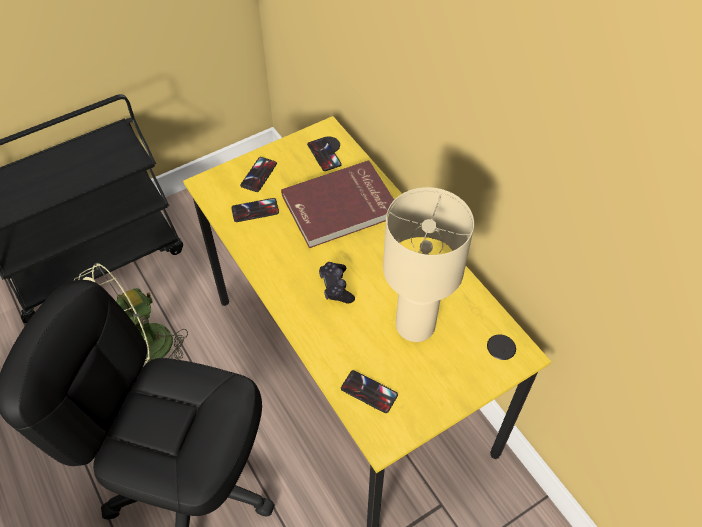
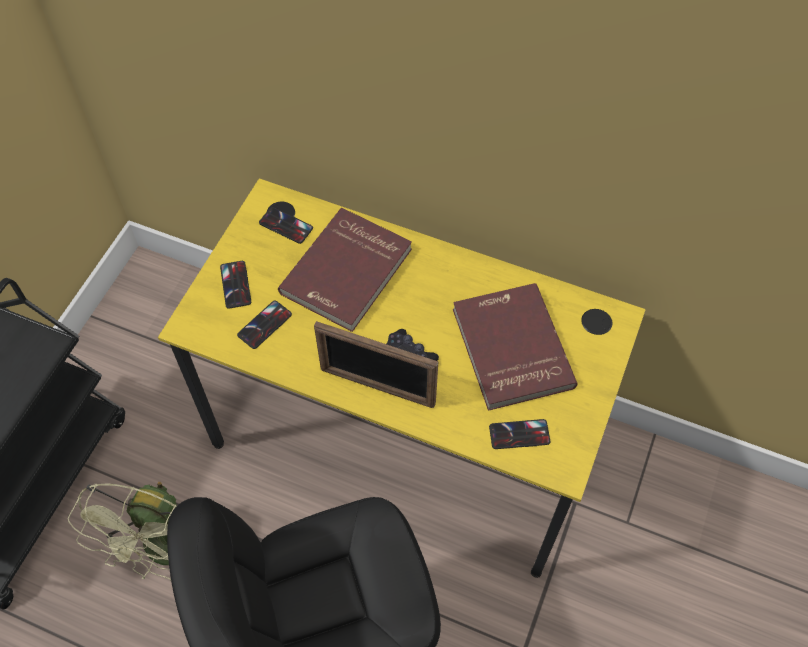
camera: 35 degrees left, 5 degrees up
(294, 295) = (377, 387): none -> picture frame
(414, 326) = (509, 349): beige table lamp -> red book

